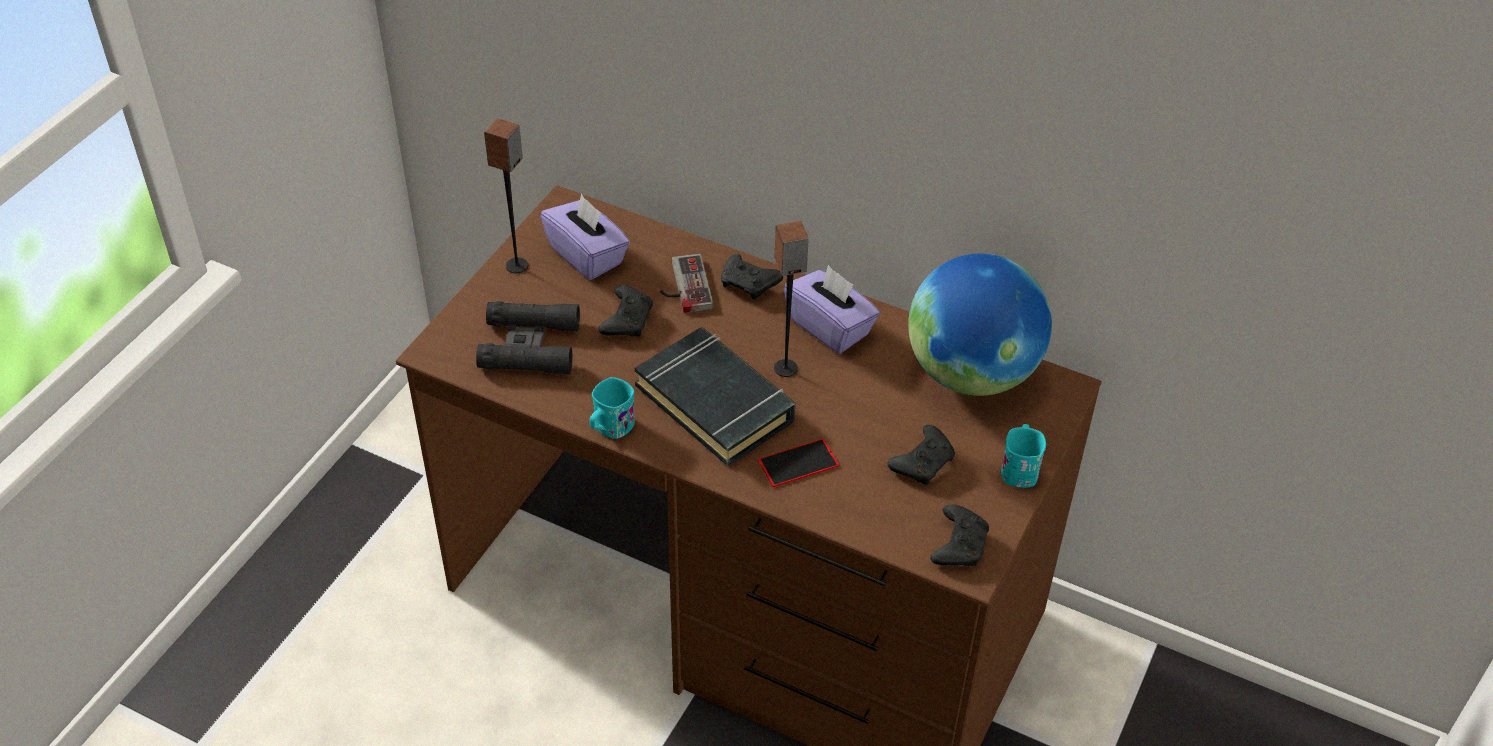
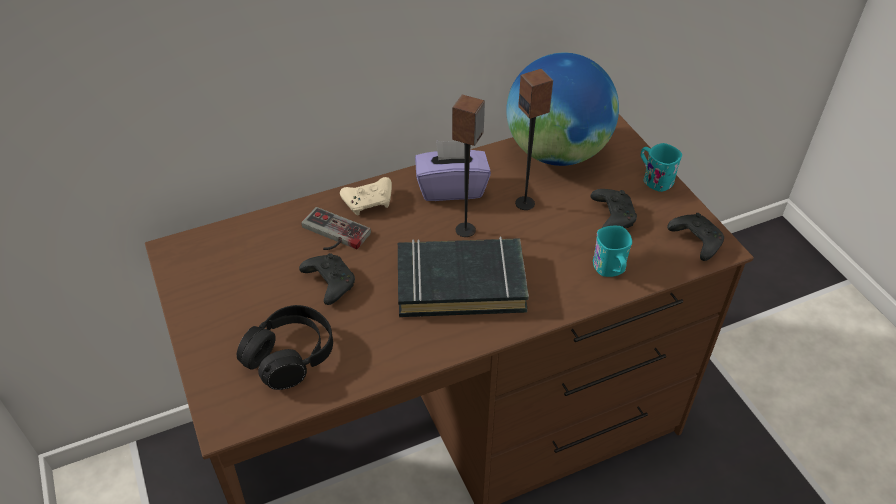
camera: 50 degrees left, 0 degrees up
(517, 266) = (198, 313): speaker -> speaker (525, 203)
(529, 346) = (290, 355): black binoculars -> black headphones
(587, 255) = (238, 267): purple tissue box -> none
(610, 428) = (426, 357): turquoise mug -> turquoise mug (611, 270)
(749, 284) = (369, 202): black game controller -> beige game controller
(798, 463) = (557, 274): phone -> none

